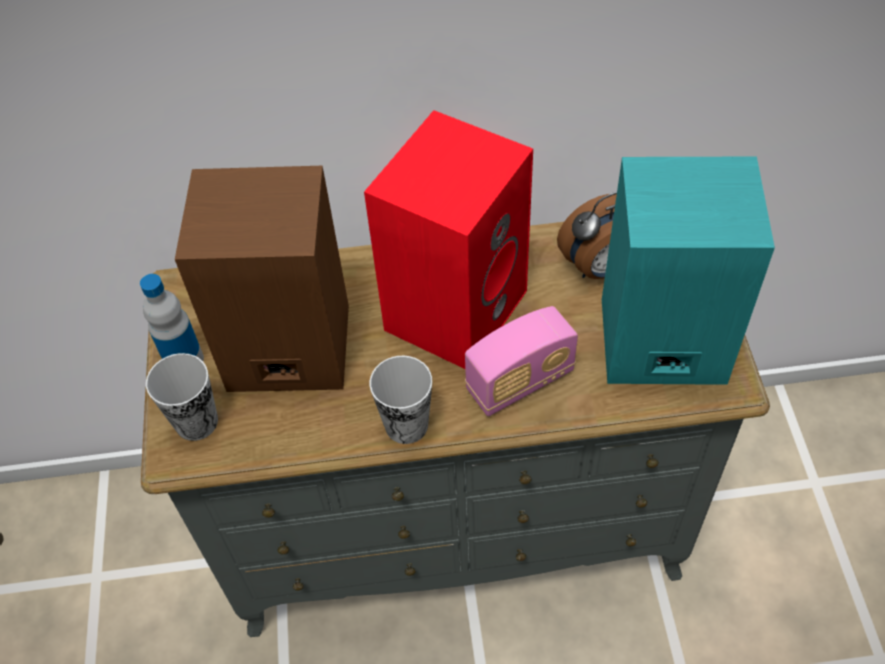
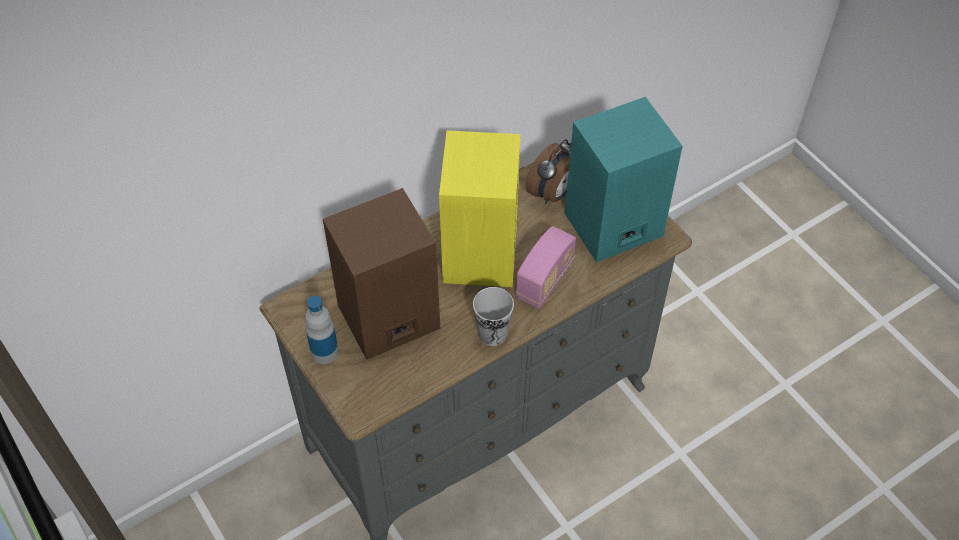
camera: 30 degrees left, 0 degrees up
(196, 422) = (359, 385): cup -> none
(455, 307) = (478, 251): red speaker -> yellow speaker

